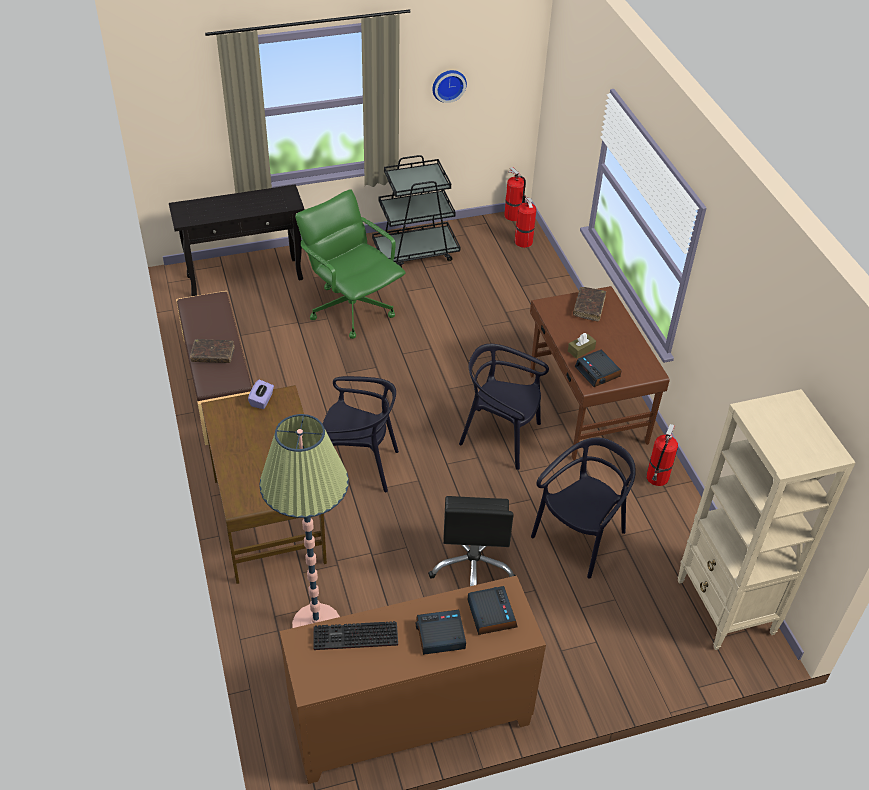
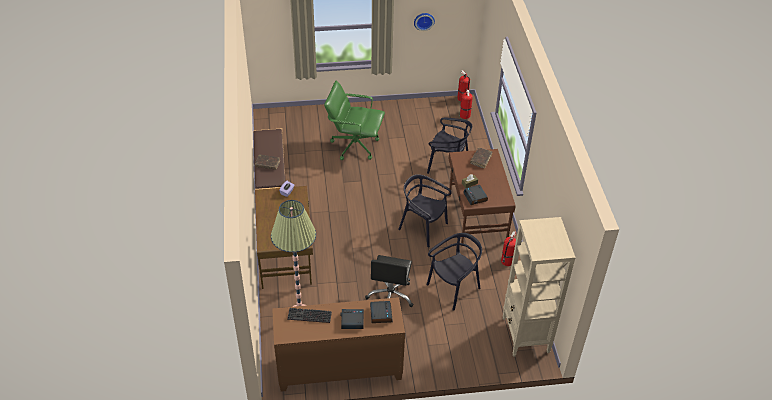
camera: 10 degrees right, 0 degrees up
(246, 277) = (297, 121): black console table -> none
(352, 308) = (354, 145): green office chair -> green office chair turned 45 degrees counterclockwise
(358, 466) = (339, 235): black chair -> black chair (448, 165)
(416, 251) = (399, 115): black cart -> none

